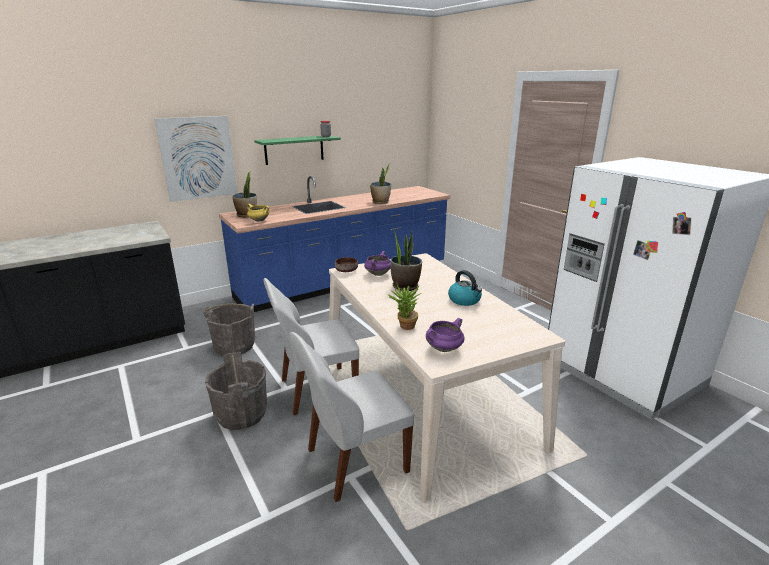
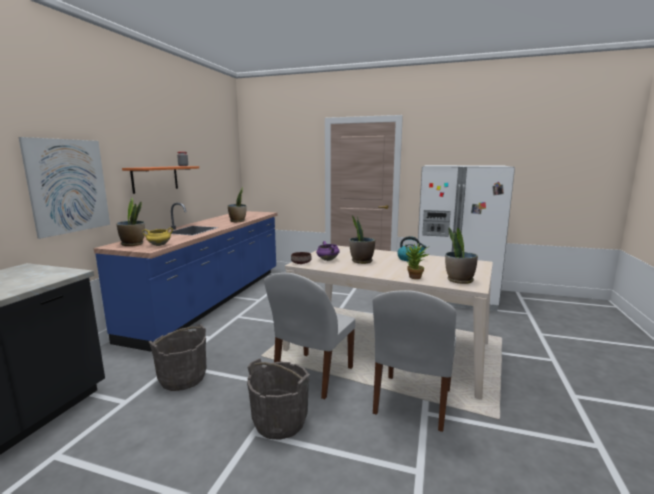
camera: 40 degrees left, 10 degrees down
(294, 149) = (155, 179): green shelf -> orange shelf
(444, 349) = (459, 280): purple cooking pot -> potted plant

